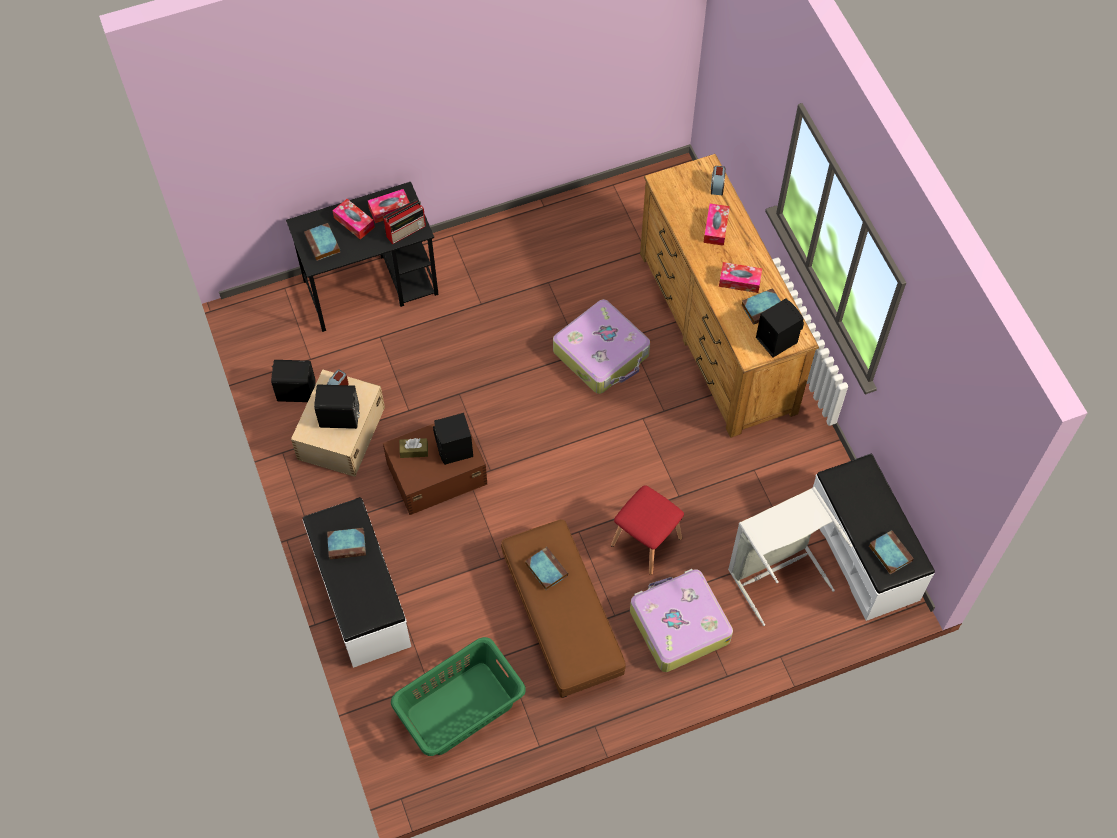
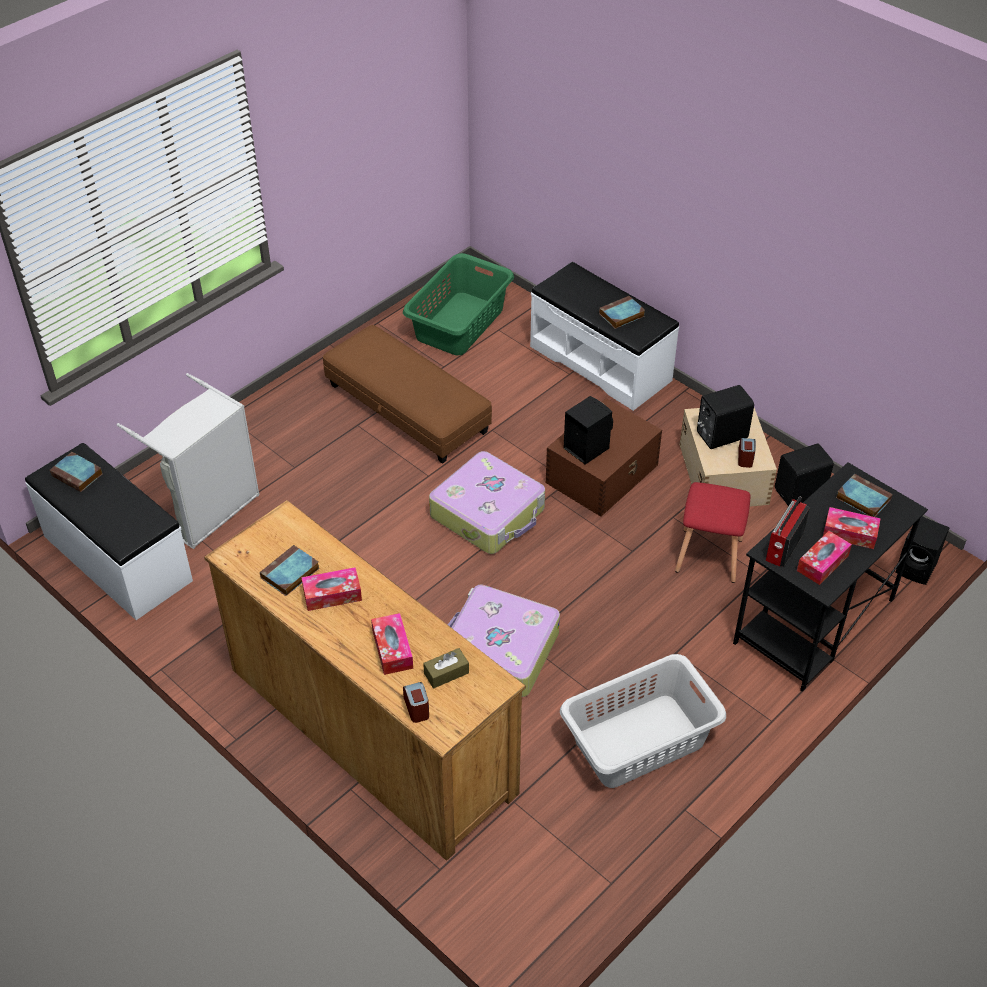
camera: 155 degrees right, 15 degrees down
(414, 450) = (626, 434): brown tissue box -> brown tissue box (446, 673)
(545, 256) = (638, 740): none -> grey laundry basket
(545, 569) = (433, 389): book -> none
(646, 543) = (354, 489): red stool -> red stool (708, 554)
(678, 625) = (291, 437): suitcase -> suitcase (489, 513)
(776, 339) = (260, 545): black speaker -> black speaker (917, 568)

